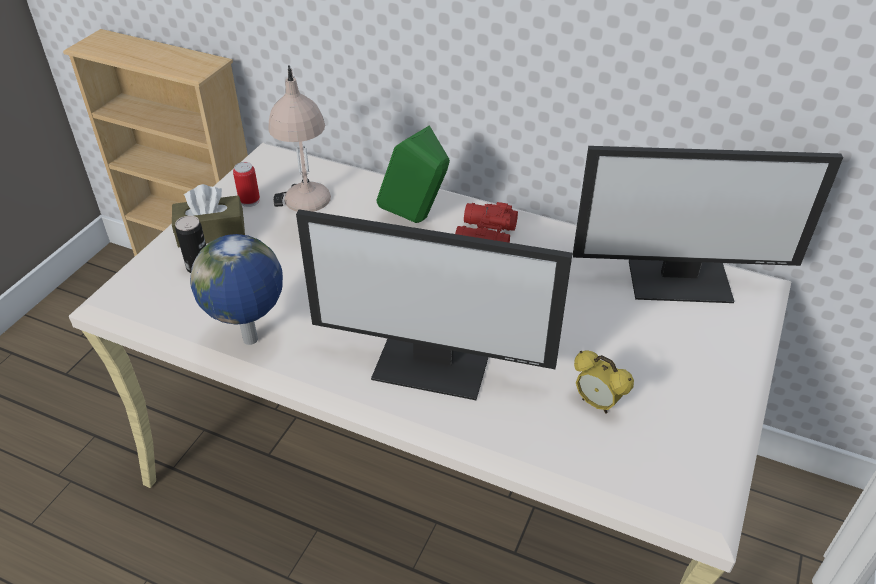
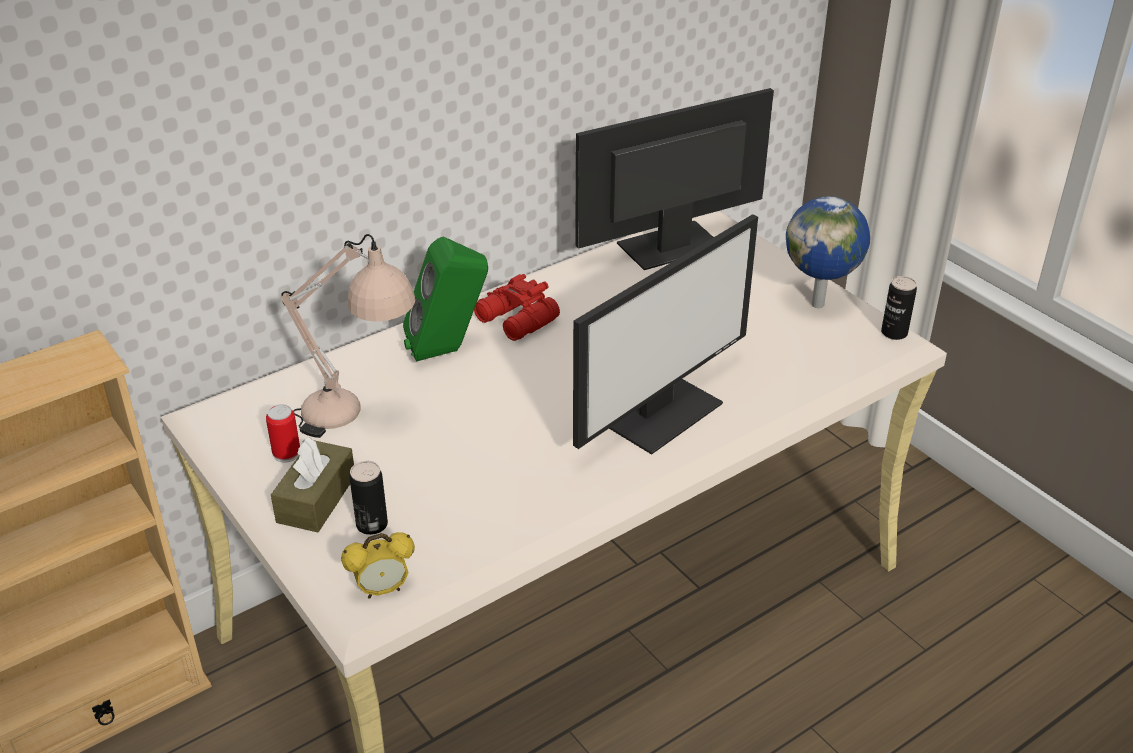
camera: 60 degrees left, 5 degrees down
(251, 340) = (532, 516): globe -> globe (819, 304)
(597, 403) = (772, 344): alarm clock -> alarm clock (382, 590)
(680, 280) = (670, 247): monitor -> monitor turned 150 degrees counterclockwise
(710, 496) = (894, 333): none -> can

